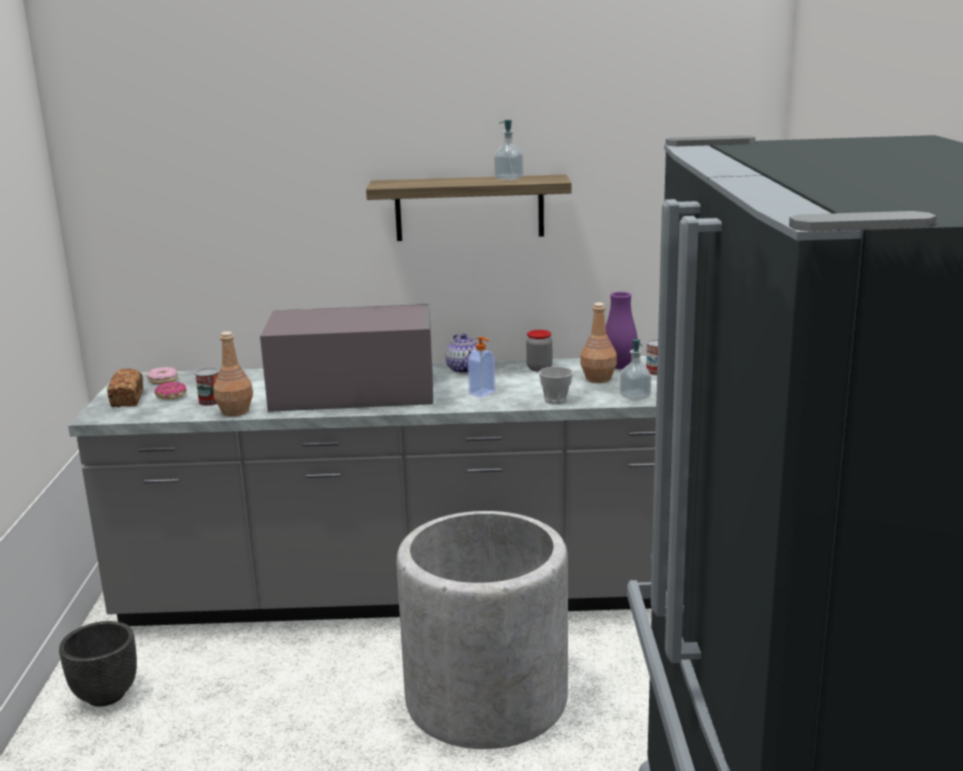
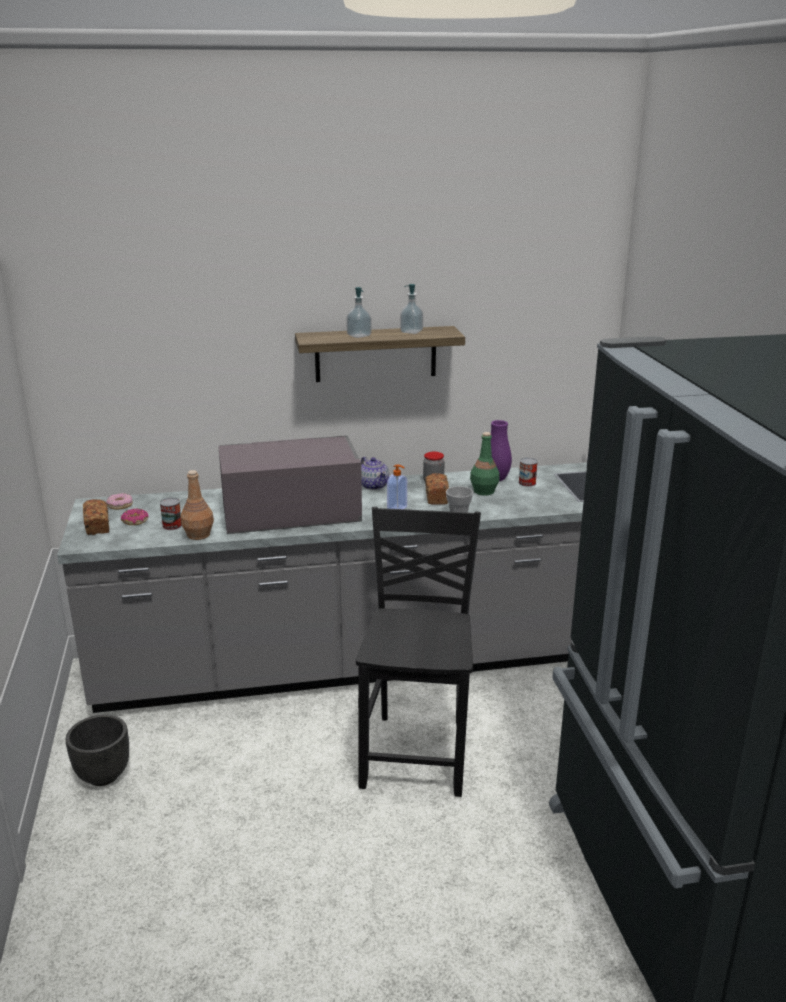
camera: 10 degrees left, 5 degrees up
(487, 699) = (417, 752): grey planter -> black chair
(536, 382) = (436, 497): none -> bread
(598, 379) = (484, 491): brown bottle -> green bottle
(635, 396) = (519, 508): soap dispenser -> soap dispenser (359, 335)

